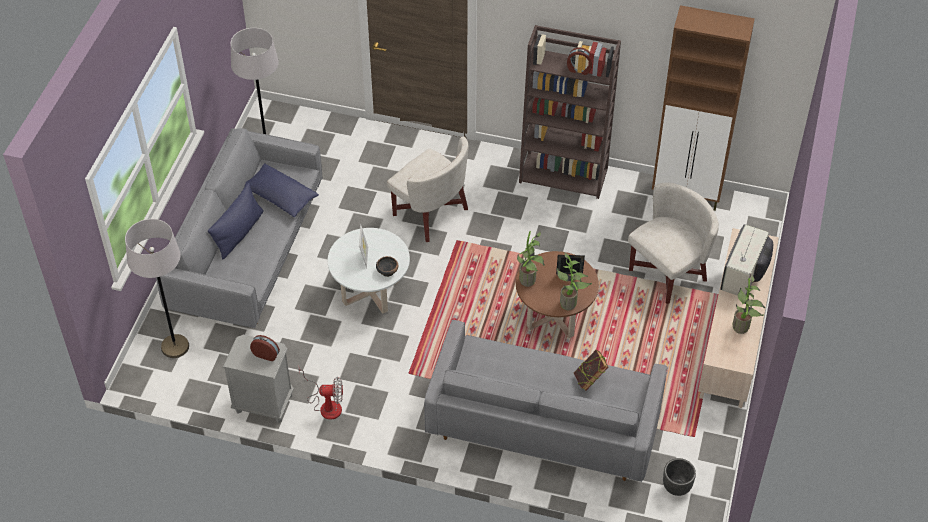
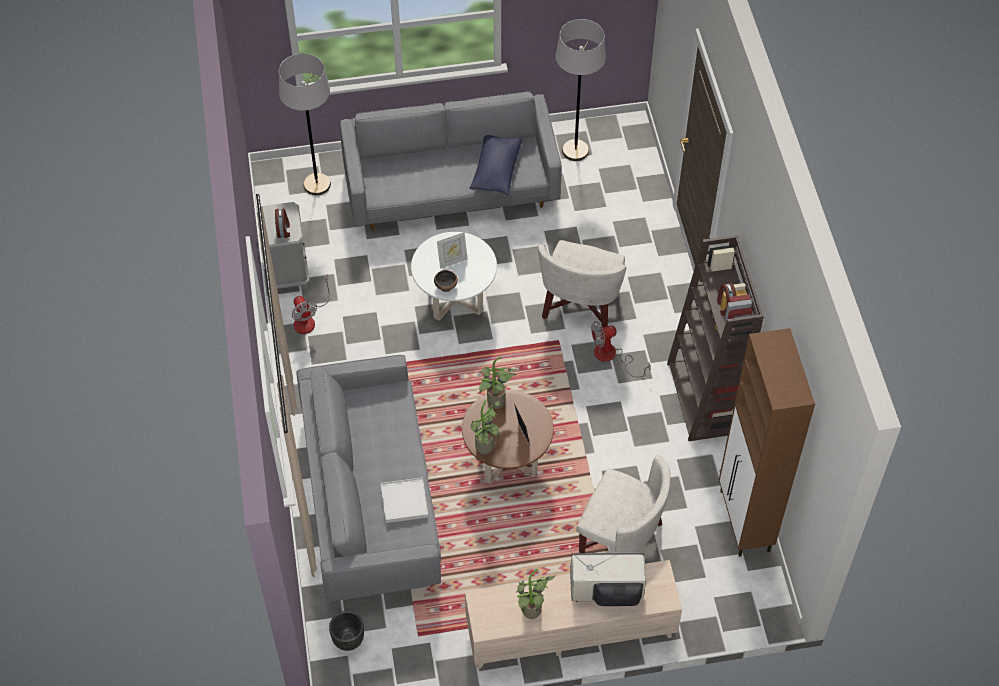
camera: 65 degrees right, 5 degrees up
(239, 233) = (436, 160): blue pillow -> none
(493, 213) = (612, 356): none -> fan
(589, 380) = (404, 501): book -> white tray

